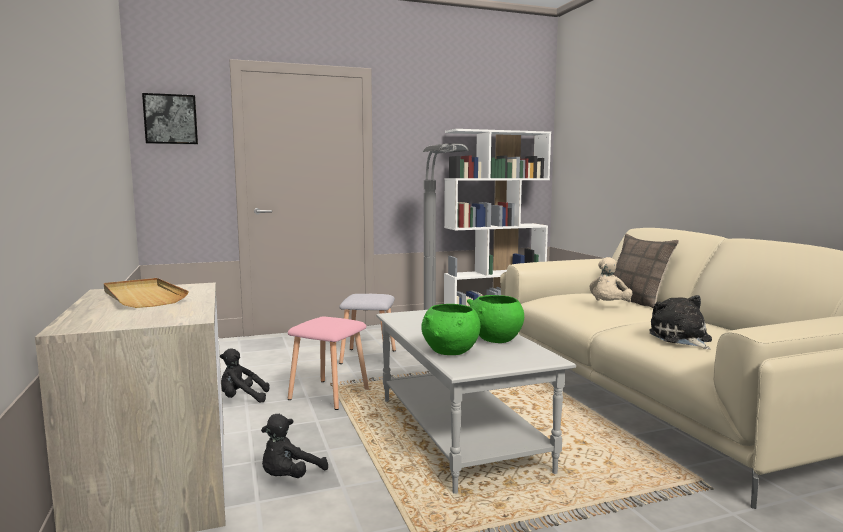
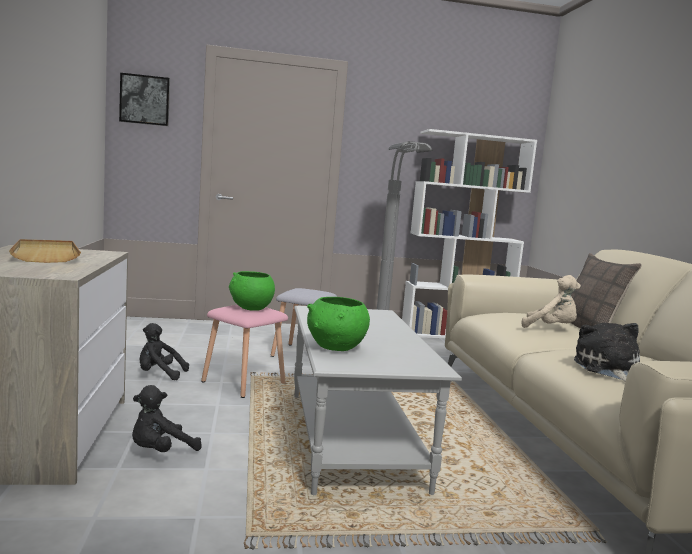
camera: 10 degrees right, 0 degrees up
(495, 340) = (394, 343): green bowl -> green bowl (251, 308)
(609, 306) = (551, 328): beige plush toy -> beige plush toy turned 105 degrees counterclockwise

